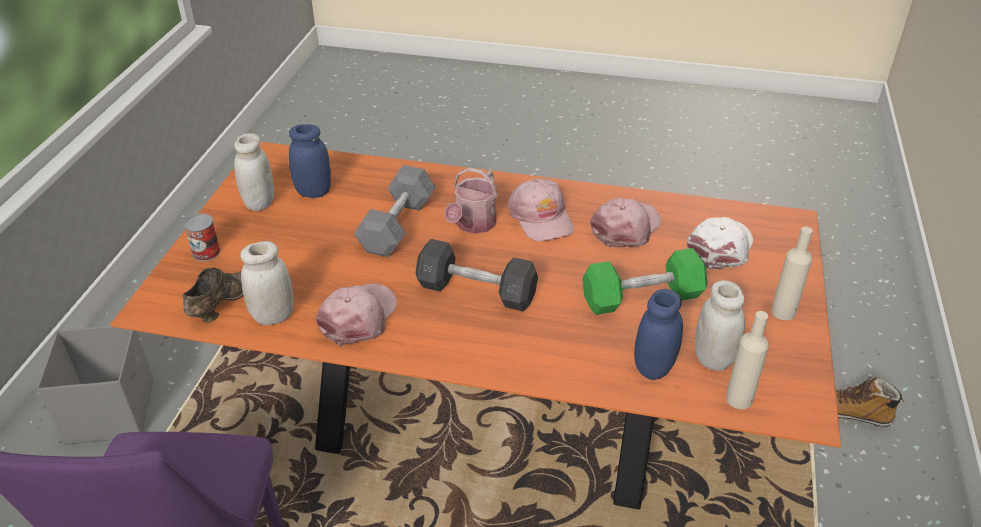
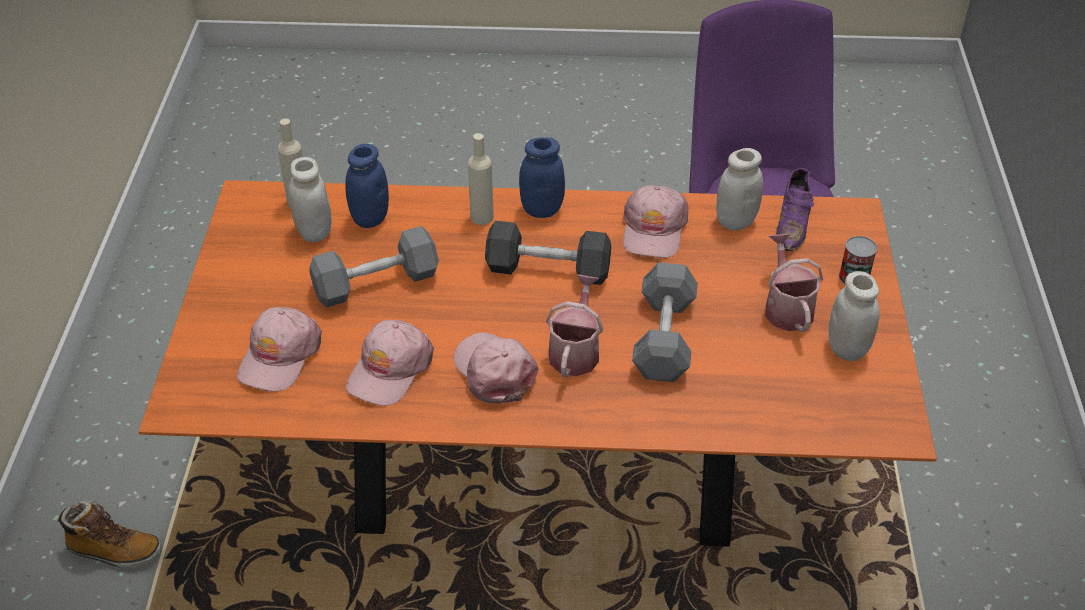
camera: 170 degrees right, 5 degrees up
(112, 410) = (964, 432): grey storage box -> none
(220, 305) = (792, 225): brown shoe -> purple shoe
(283, 236) = (786, 307): none -> watering can
(313, 192) = (792, 374): blue jar -> blue jar (542, 209)
(642, 297) = (376, 283): green dumbbell -> grey dumbbell
(720, 247) = (279, 356): white cap -> pink cap
(783, 312) = (232, 285): beige bottle -> beige bottle (482, 217)

